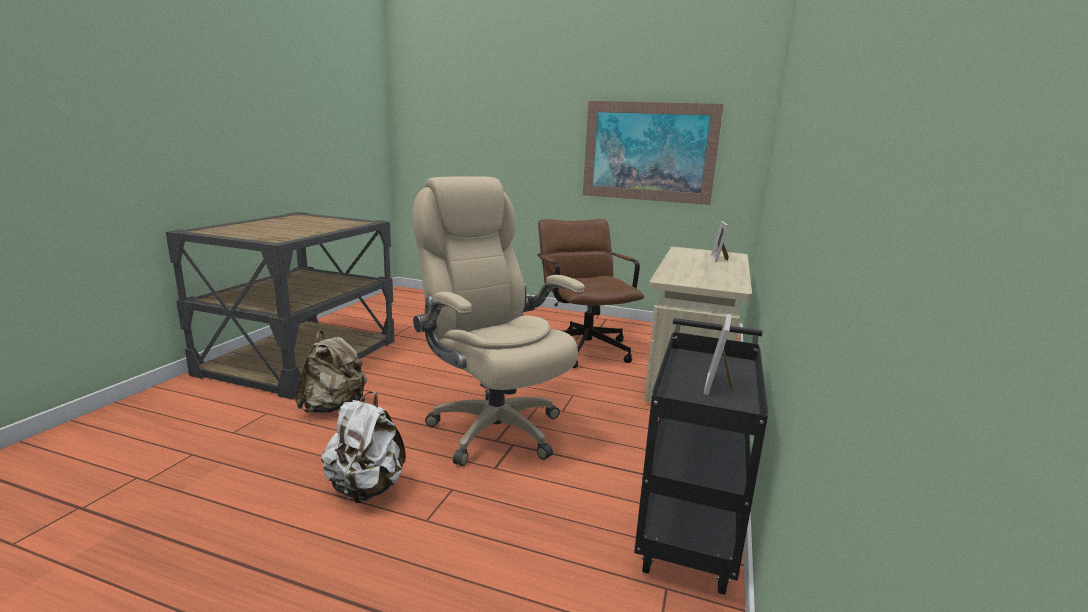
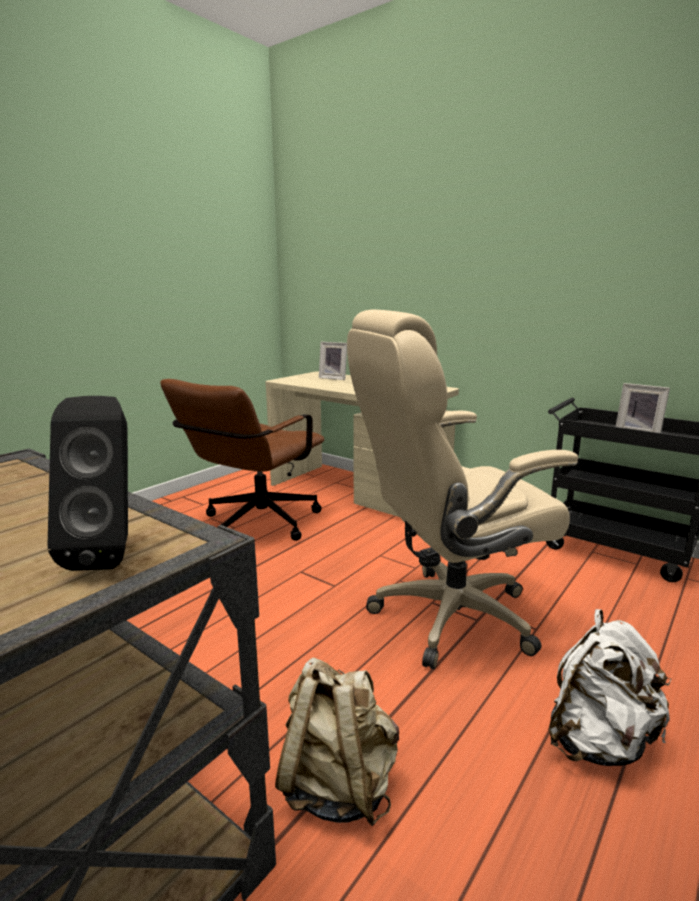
camera: 70 degrees left, 0 degrees up
(270, 237) = (110, 553): none -> black speaker
(583, 347) = (254, 525): brown office chair -> brown office chair turned 60 degrees counterclockwise
(649, 152) = (180, 278): picture -> none

